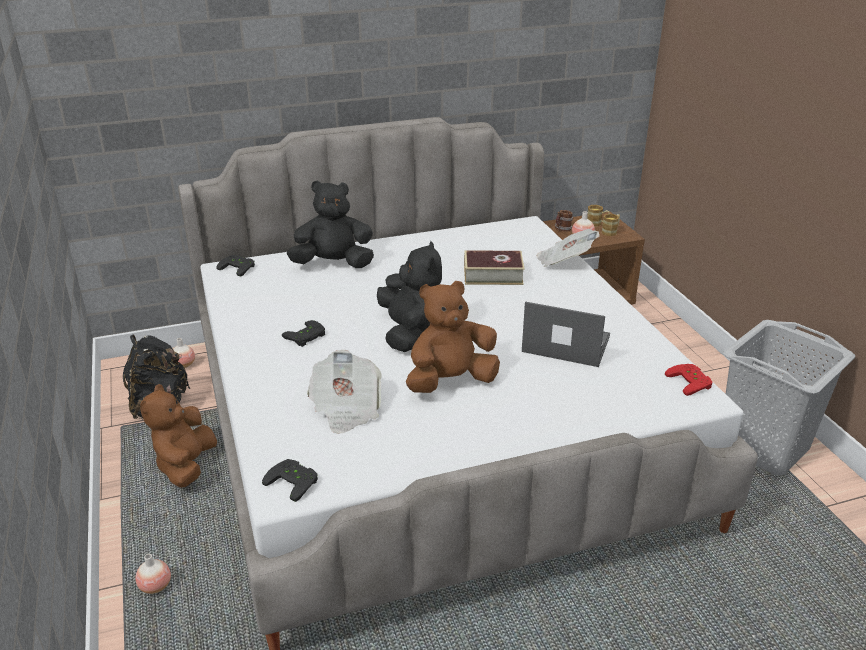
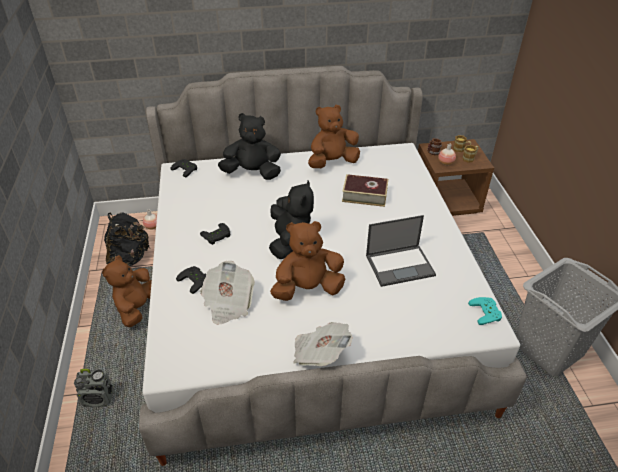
camera: 10 degrees right, 10 degrees up
(155, 586) = (99, 399): vase -> radio
(294, 481) = (177, 361): black game controller -> black game controller (195, 280)
(438, 244) = (332, 162): none -> brown plush toy
(564, 262) = (422, 188): newspaper -> newspaper (320, 353)
(564, 344) = (400, 265): laptop -> laptop turned 135 degrees clockwise
(691, 382) = (487, 312): red game controller -> turquoise game controller

